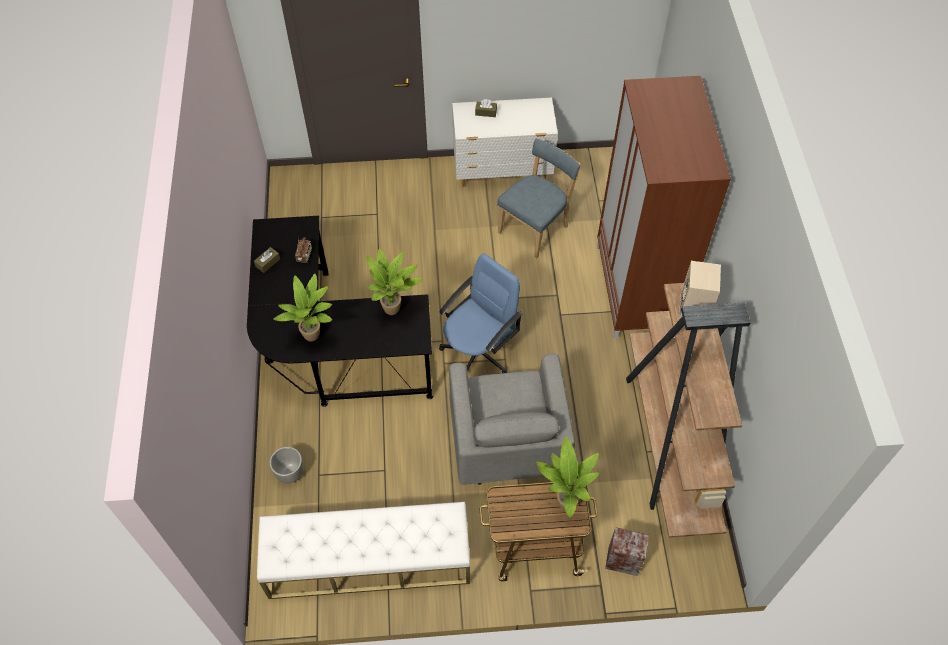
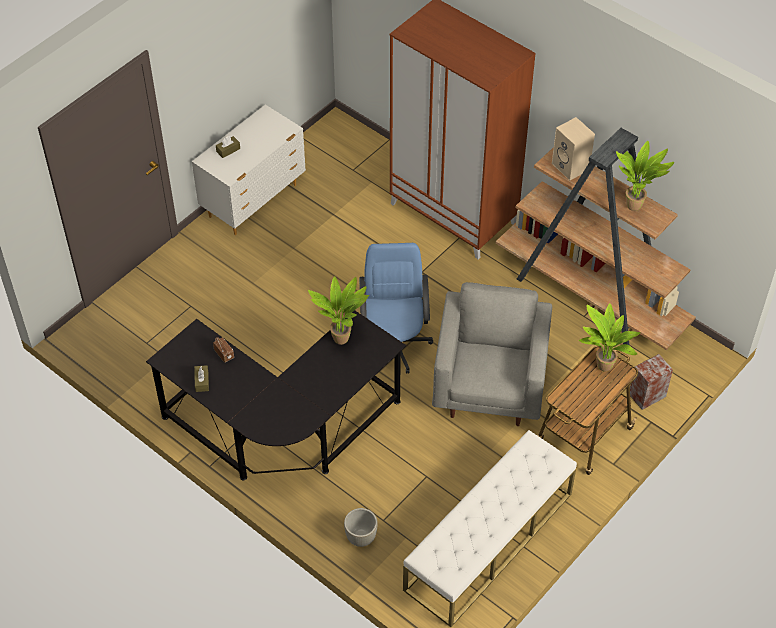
camera: 45 degrees left, 5 degrees down
(314, 336) = (307, 402): potted plant -> potted plant (635, 205)
(507, 444) = (489, 387): grey armchair -> grey armchair turned 120 degrees counterclockwise
(535, 228) = (330, 224): blue chair -> none

